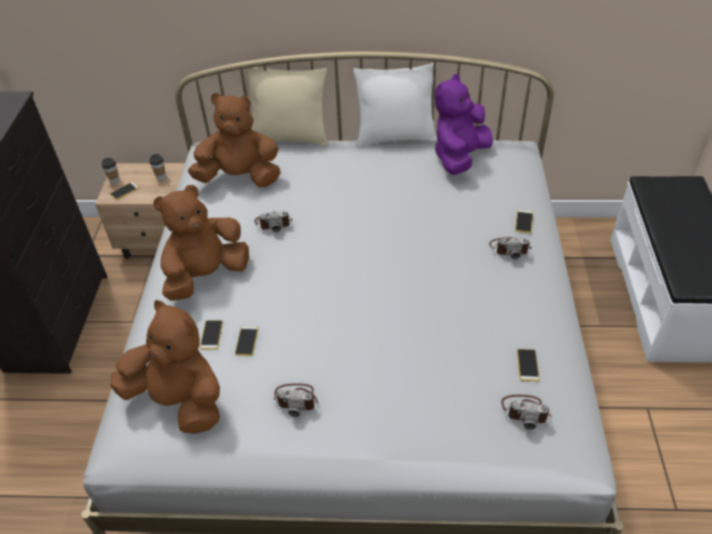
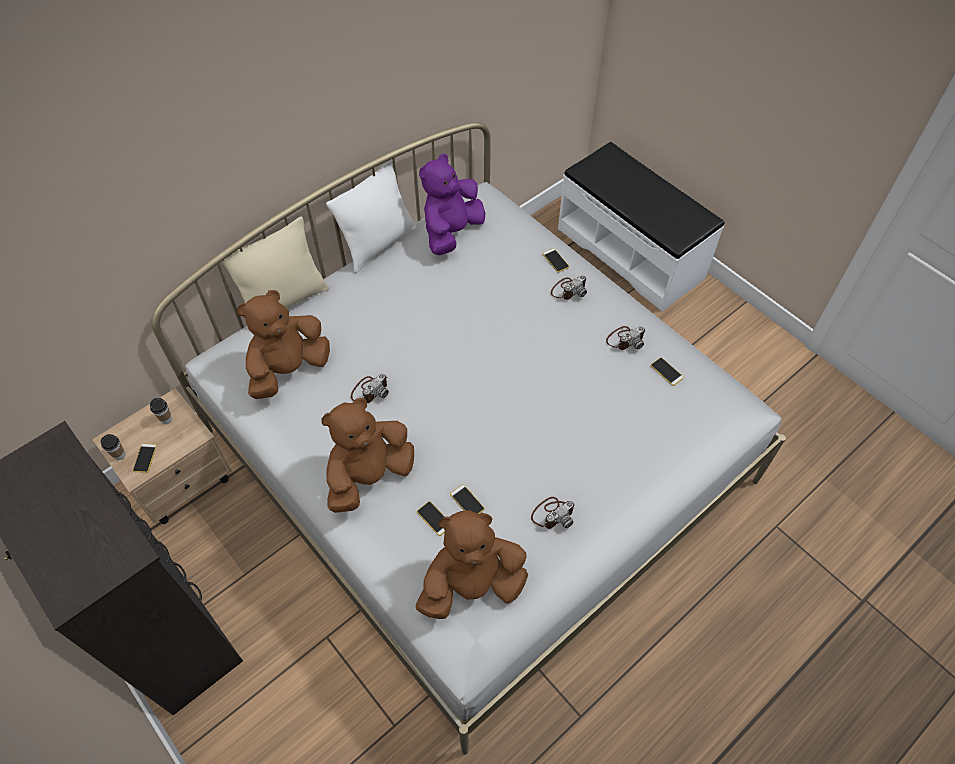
camera: 45 degrees left, 10 degrees up
(206, 276) = (369, 476): brown plush toy -> brown plush toy turned 45 degrees clockwise
(459, 157) = (451, 232): purple plush toy -> purple plush toy turned 45 degrees clockwise
(525, 411) = (696, 405): camera -> camera (625, 339)

